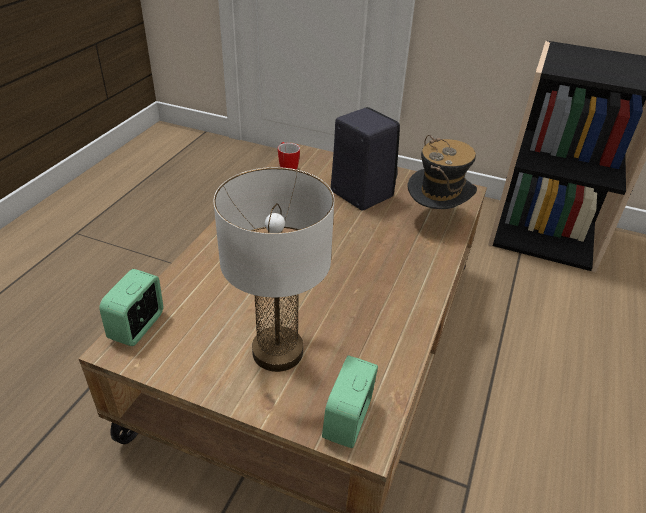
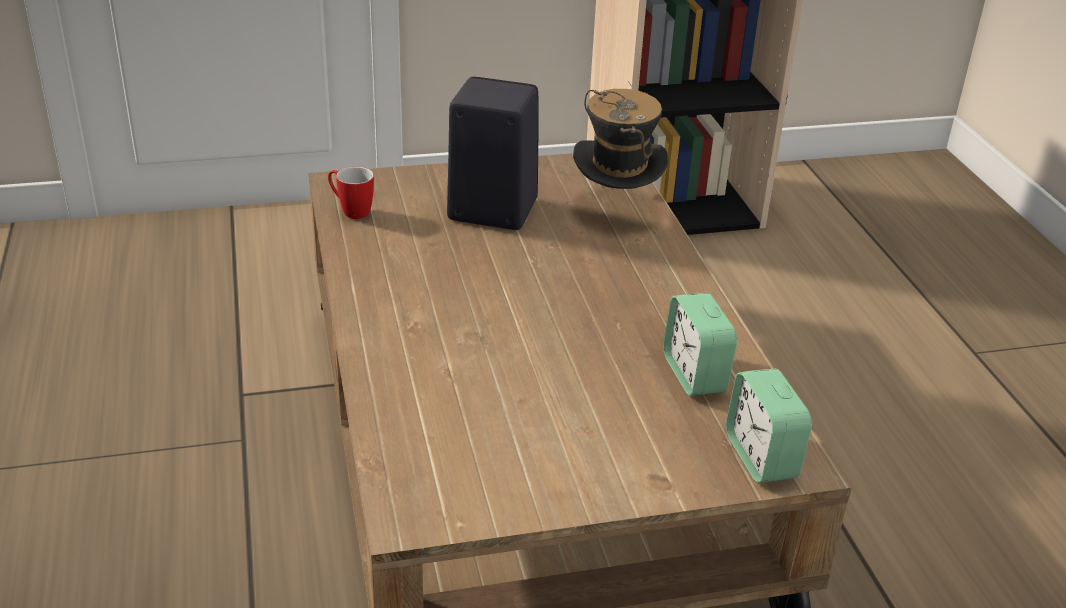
camera: 35 degrees left, 5 degrees down
(138, 326) = (402, 483): alarm clock -> alarm clock (694, 374)
(278, 352) = (610, 429): table lamp -> none

